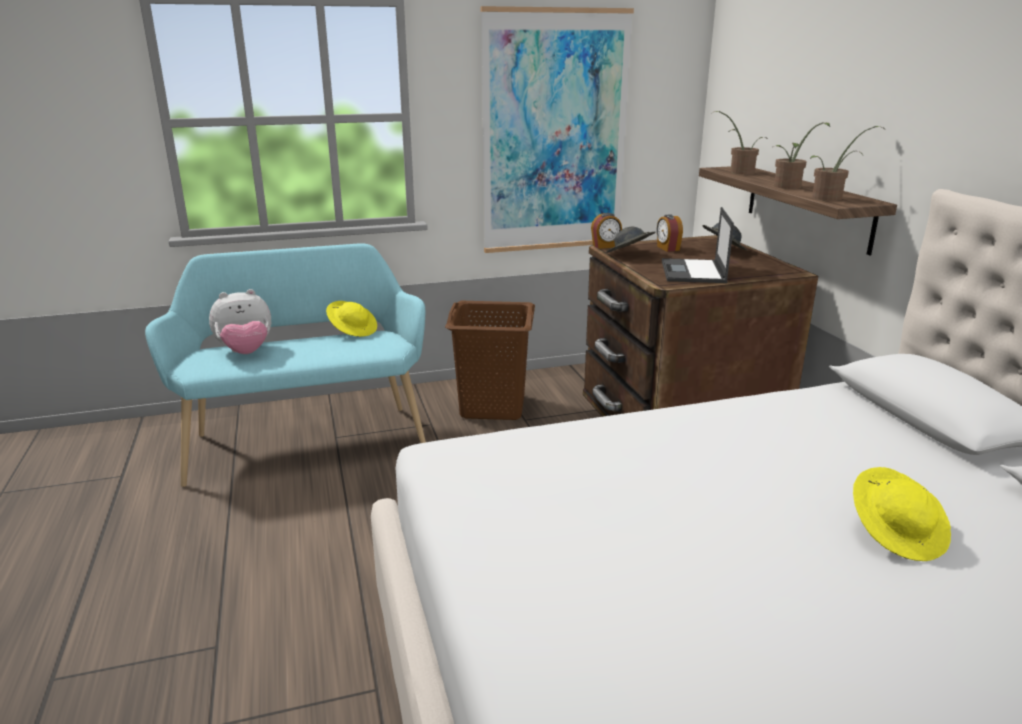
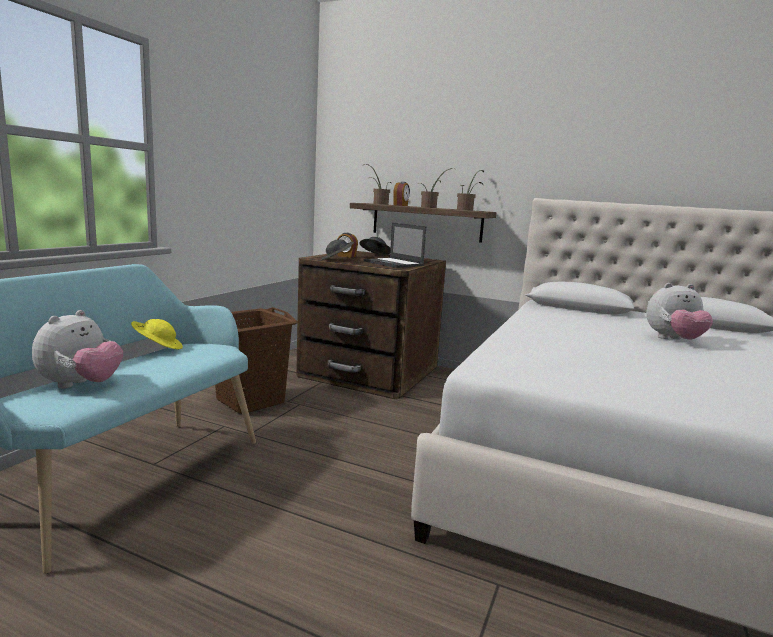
camera: 50 degrees left, 10 degrees down
(555, 134) = (246, 177): picture -> none
(605, 246) = (310, 257): alarm clock -> alarm clock (401, 205)
(896, 533) = (674, 340): yellow hat -> plush toy

